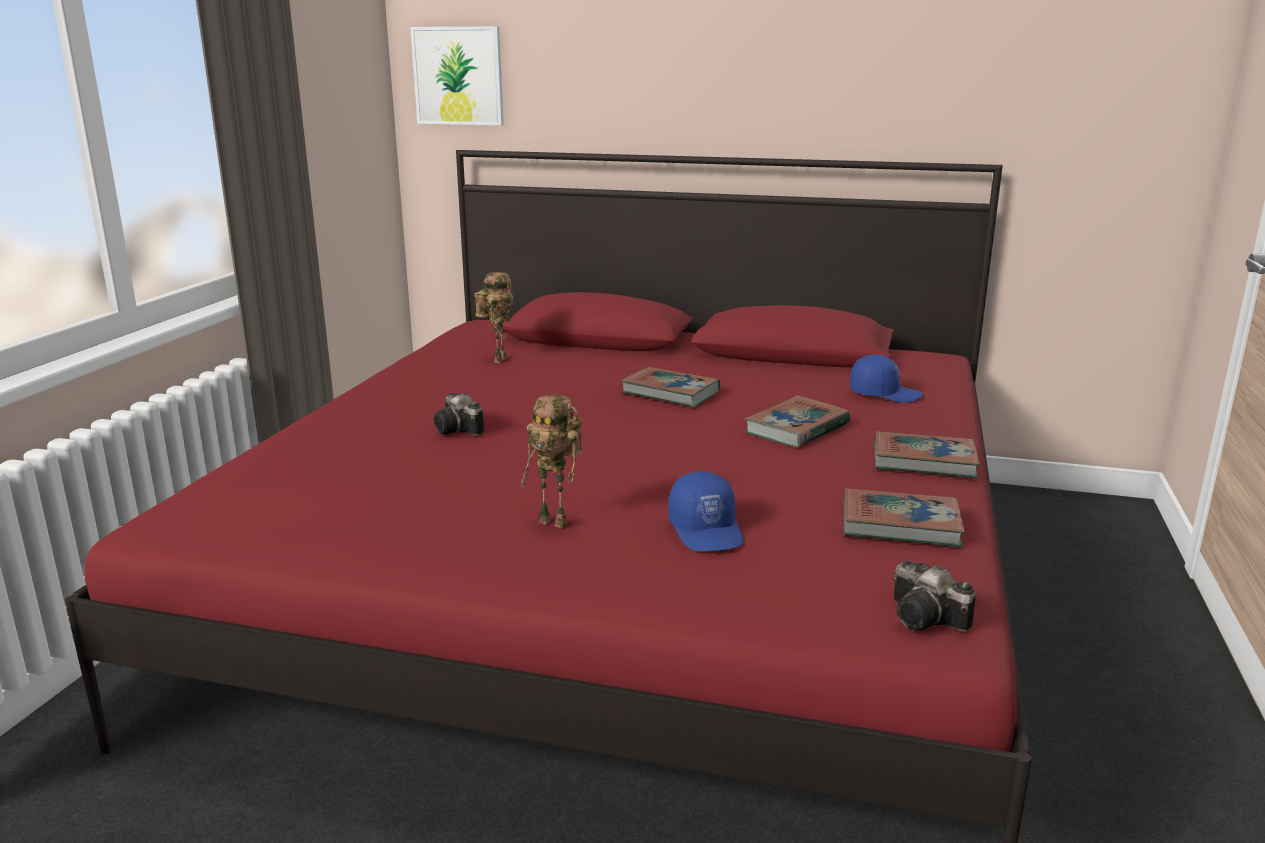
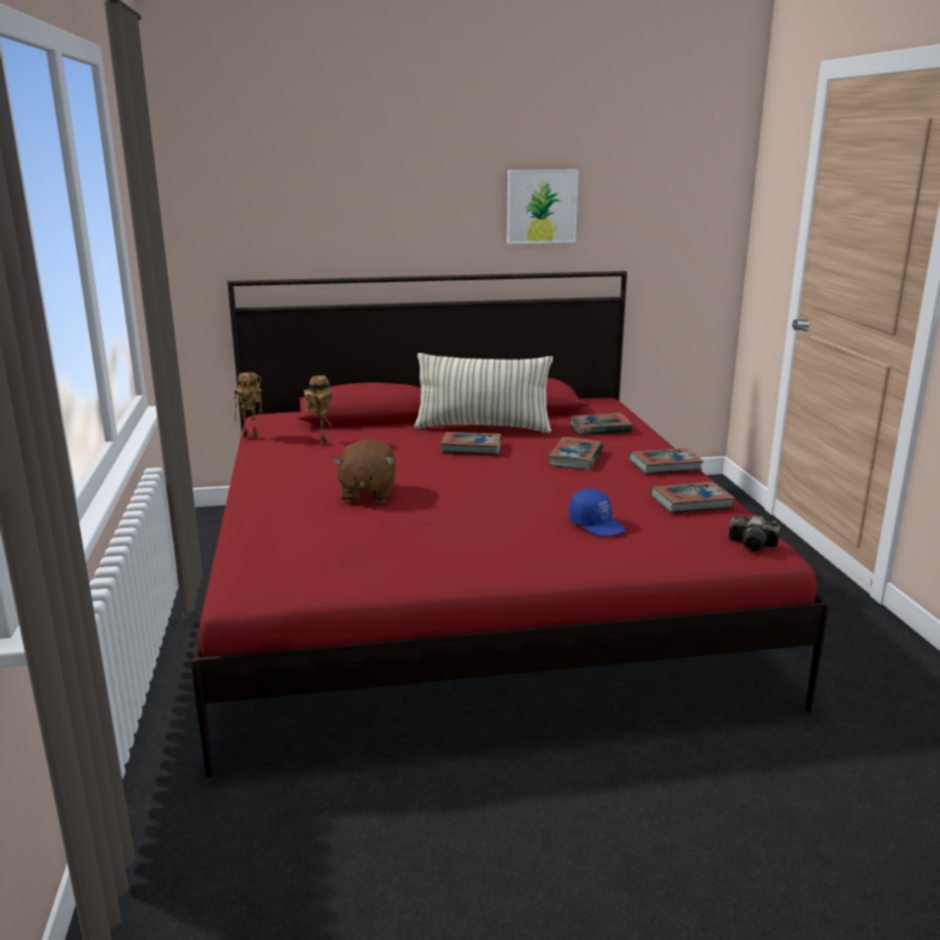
camera: 25 degrees left, 0 degrees up
(458, 76) = (224, 222): picture -> picture (541, 206)
(460, 430) = (367, 494): camera -> brown plush toy
(556, 522) = (506, 537): toy robot -> toy robot (252, 437)
(720, 370) = (483, 427): none -> pillow
(885, 394) = (600, 428): blue cap -> book

